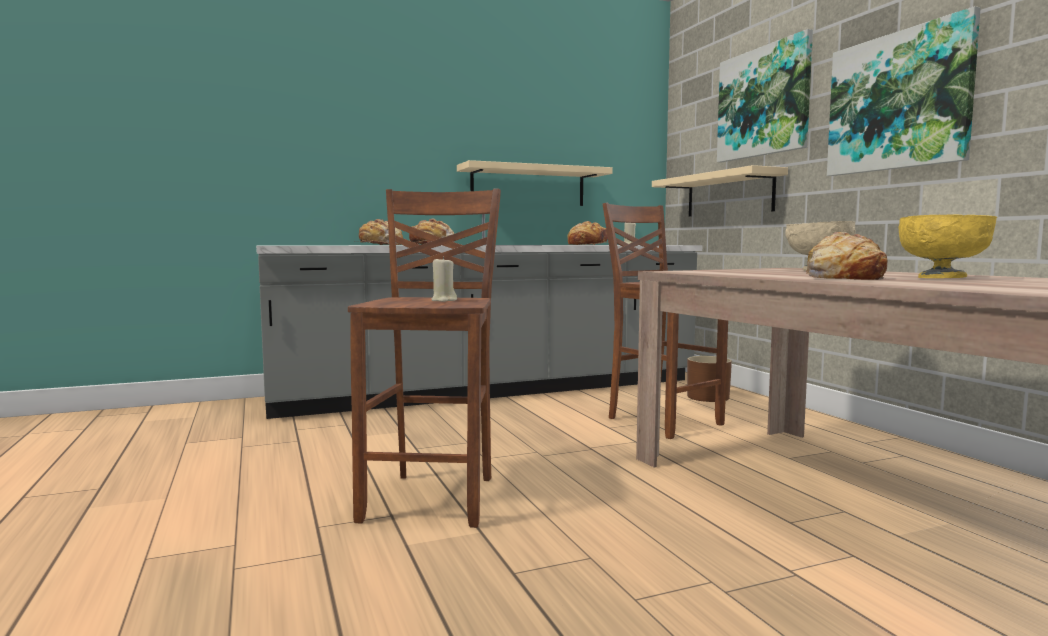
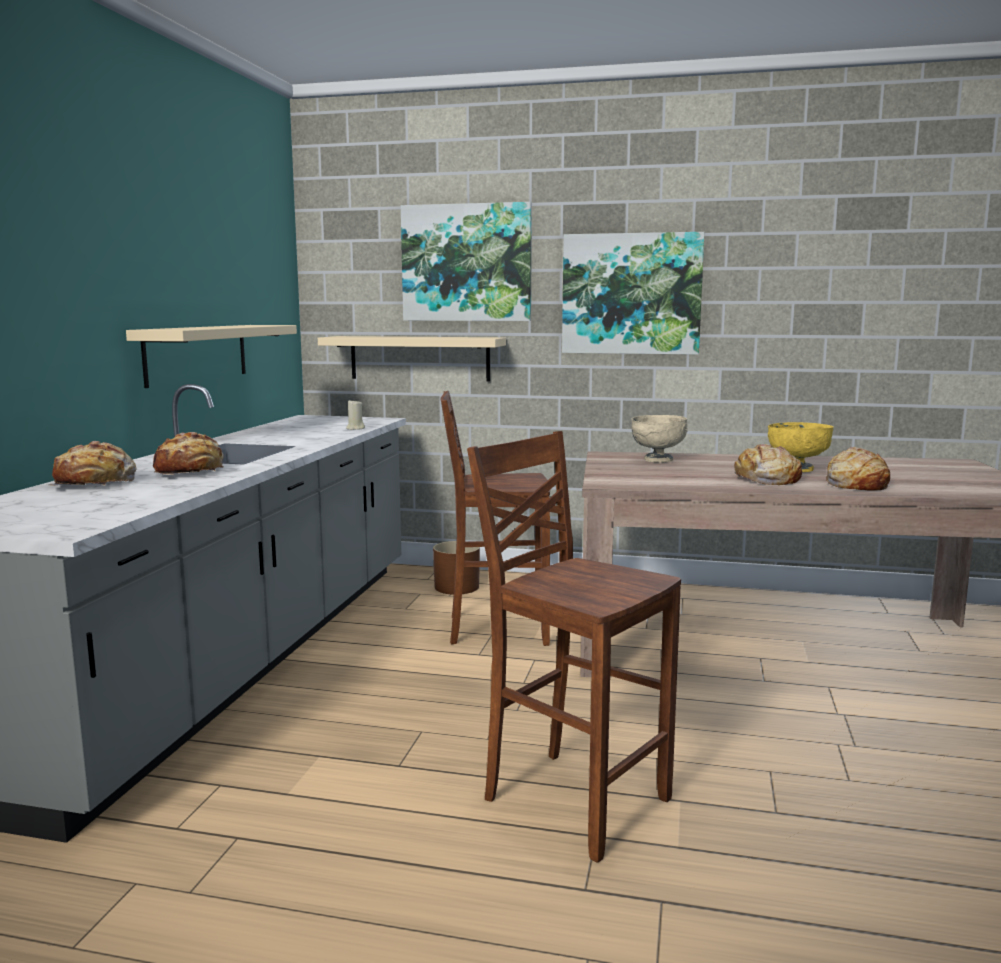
camera: 55 degrees left, 5 degrees up
(443, 300) = (590, 576): beige candle -> none
(587, 244) = (303, 433): bread -> bread (856, 484)

